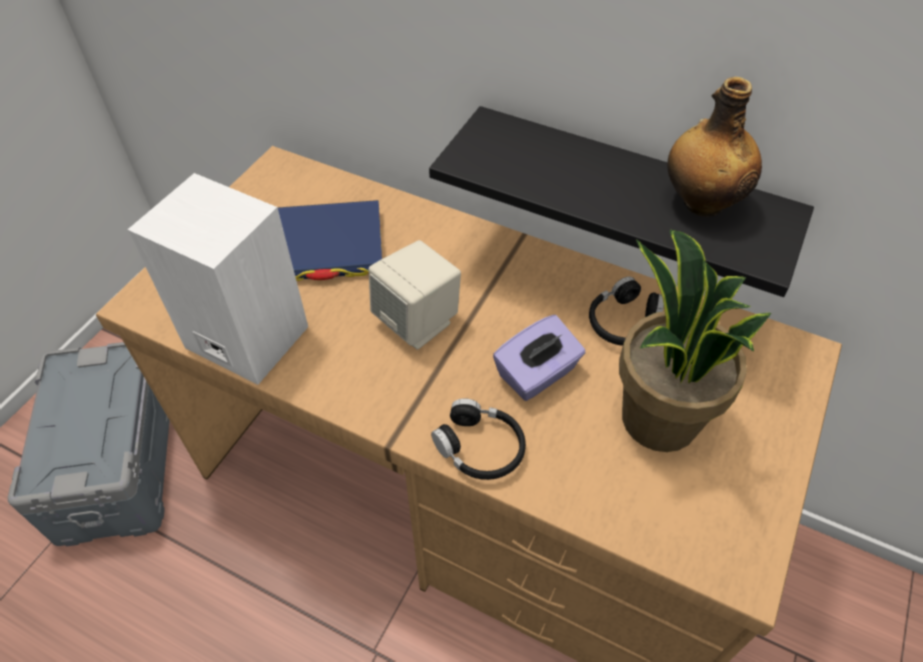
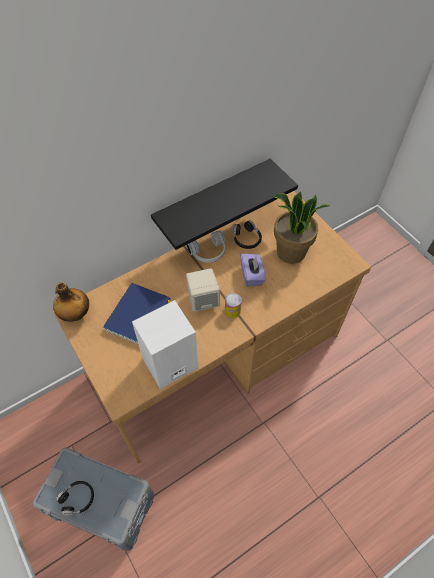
camera: 60 degrees left, 5 degrees up
(425, 380) = (232, 310): none -> can
(480, 447) = (271, 307): black headphones -> black headphones (77, 499)
(536, 279) = (208, 253): none -> white headphones
(701, 203) = (249, 183): bottle -> bottle (75, 314)

